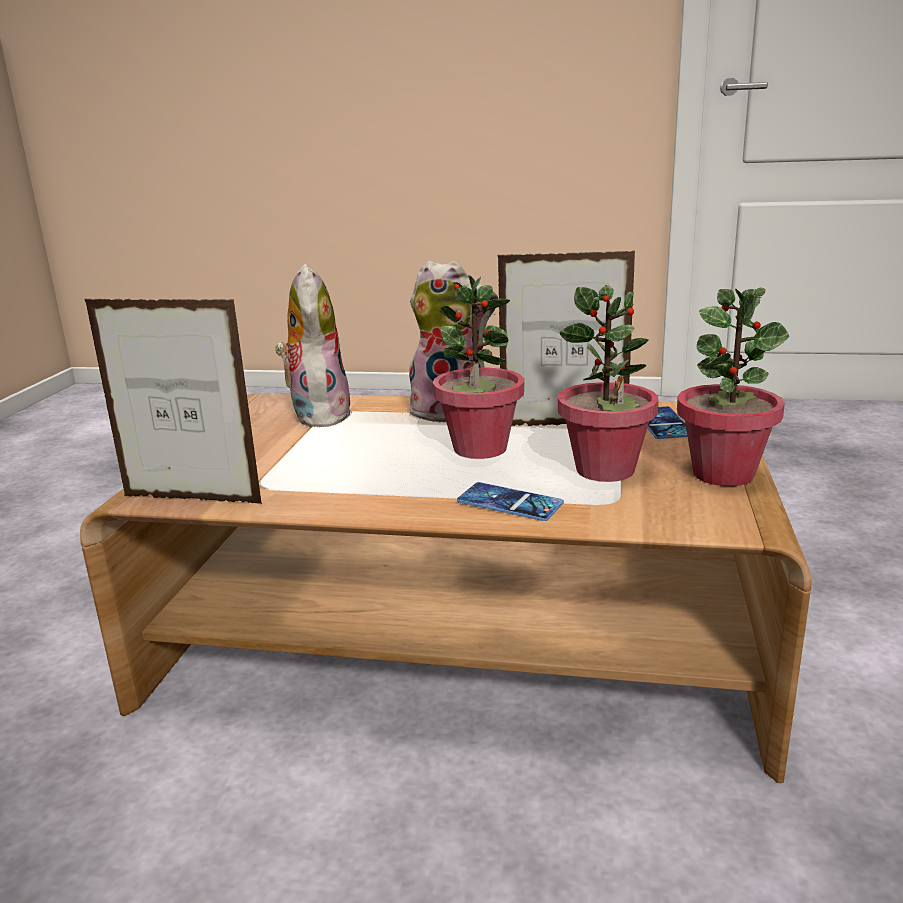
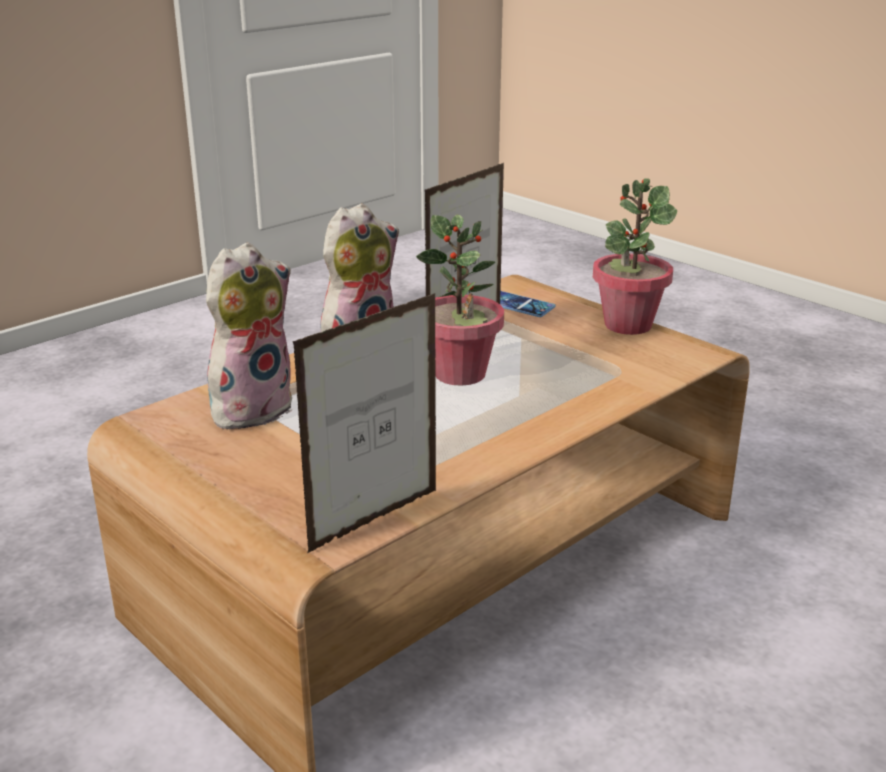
camera: 55 degrees left, 5 degrees up
(317, 414) = (252, 408): plush toy -> plush toy turned 105 degrees clockwise
(510, 502) = (577, 399): phone -> none
(605, 470) = (569, 352): potted plant -> none

